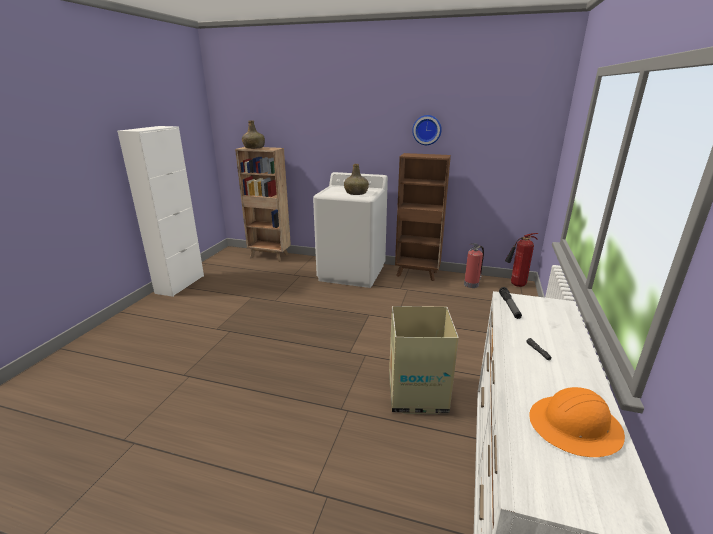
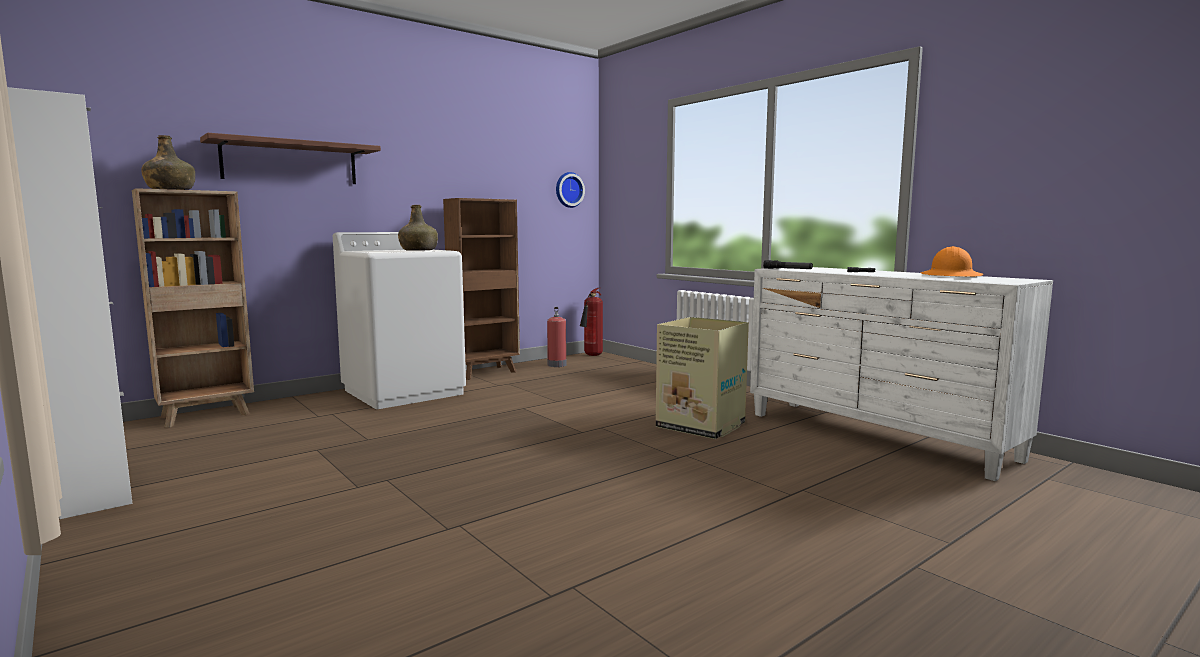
camera: 55 degrees left, 15 degrees down
(315, 129) = (290, 162): none -> shelf
(427, 130) = (465, 169): wall clock -> wall clock (568, 190)

